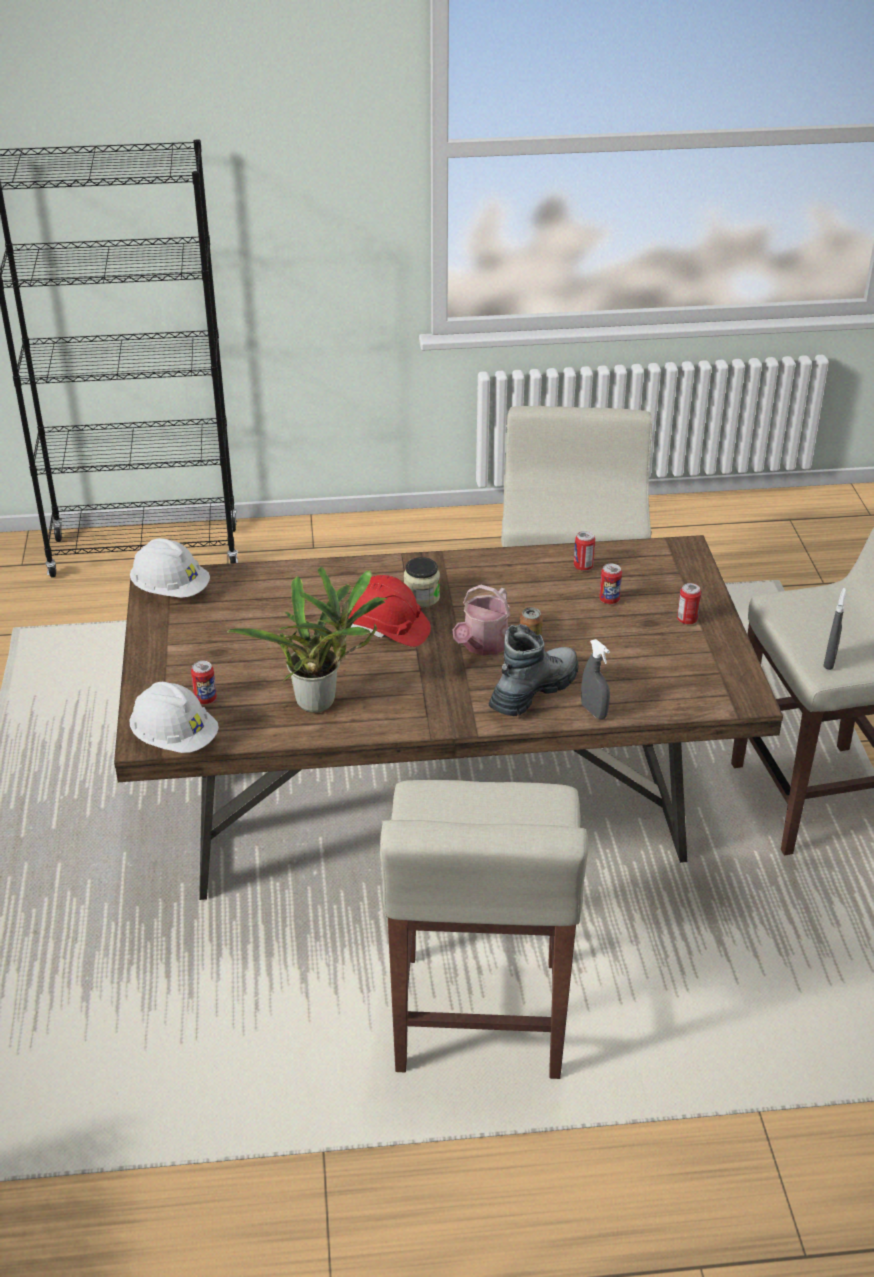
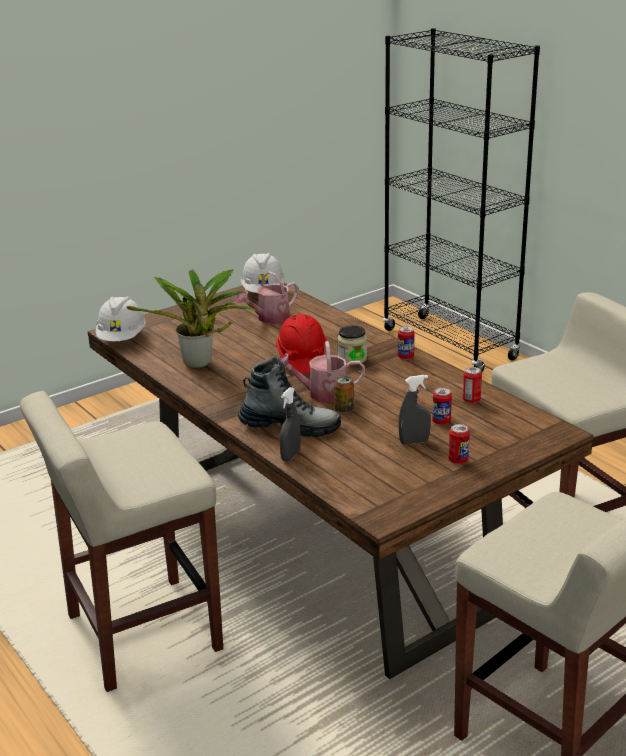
camera: 60 degrees right, 10 degrees down
(205, 699) = (168, 333): can -> can (405, 357)
(255, 613) = (269, 319): none -> watering can
(829, 661) = (504, 552): grey spray bottle -> grey spray bottle (414, 442)

